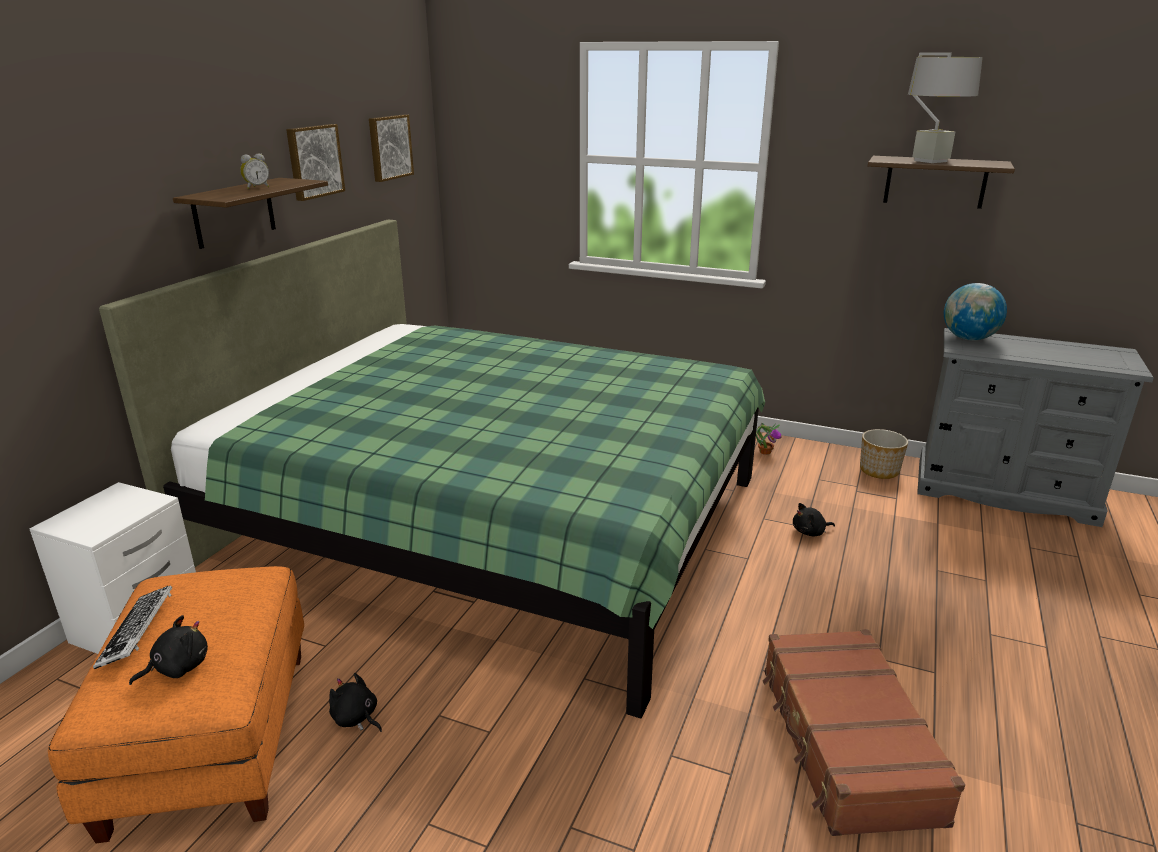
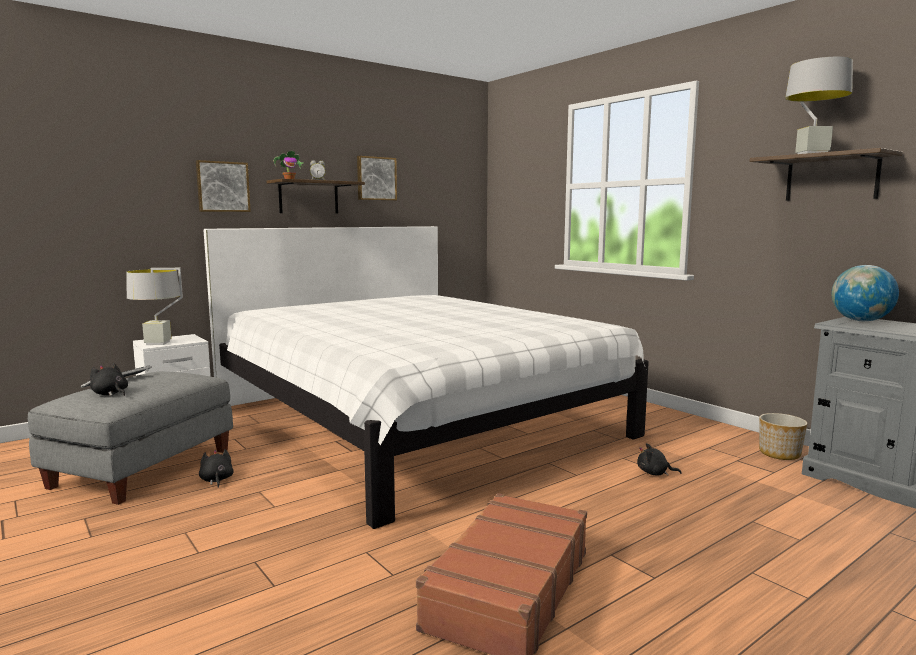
camera: 30 degrees right, 15 degrees down
(96, 525) = (158, 343): none -> grey table lamp
(177, 667) = (110, 394): black plush toy -> black plush toy turned 135 degrees counterclockwise
(213, 739) = (143, 468): orange ottoman -> grey ottoman
(389, 147) = (442, 181): picture -> picture (222, 187)
(491, 523) = (414, 421): green bed -> white bed
(765, 452) = (679, 425): potted plant -> potted plant (289, 179)

